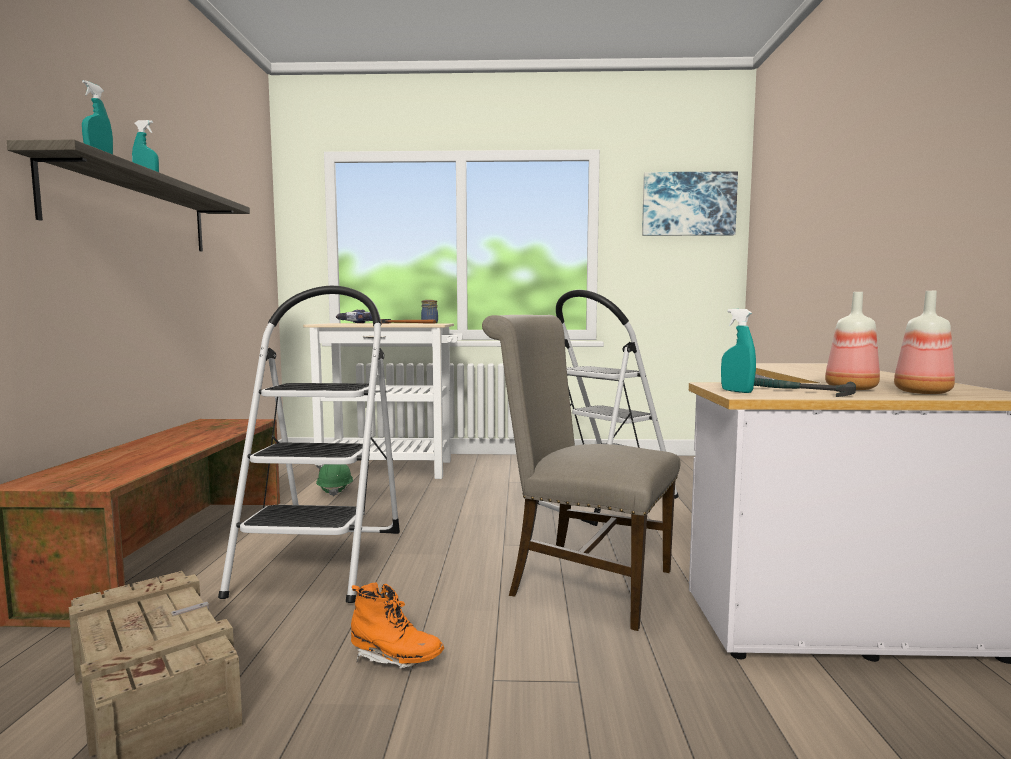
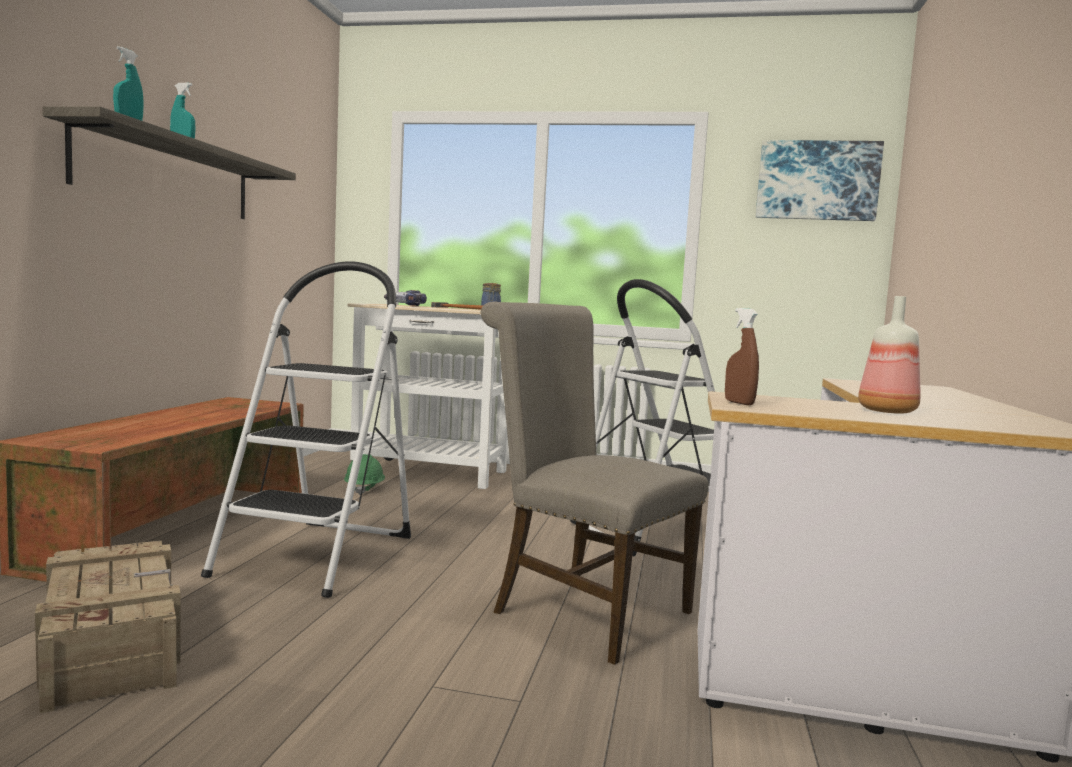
camera: 10 degrees right, 0 degrees up
(395, 658) = (345, 653): orange boot -> none
(736, 391) = (739, 403): turquoise spray bottle -> brown spray bottle
(796, 391) = (810, 408): hammer -> none
(924, 392) = (968, 421): bottle -> none

